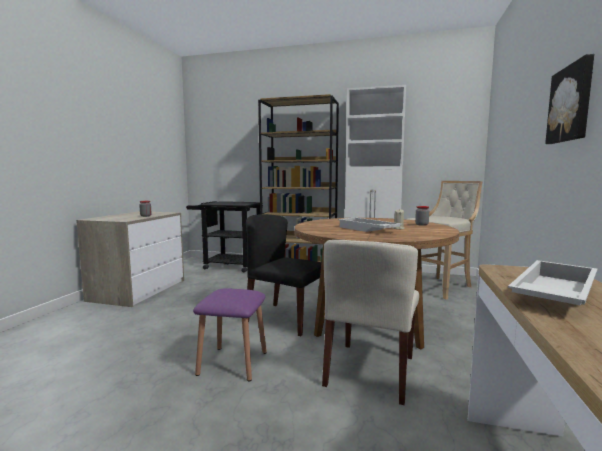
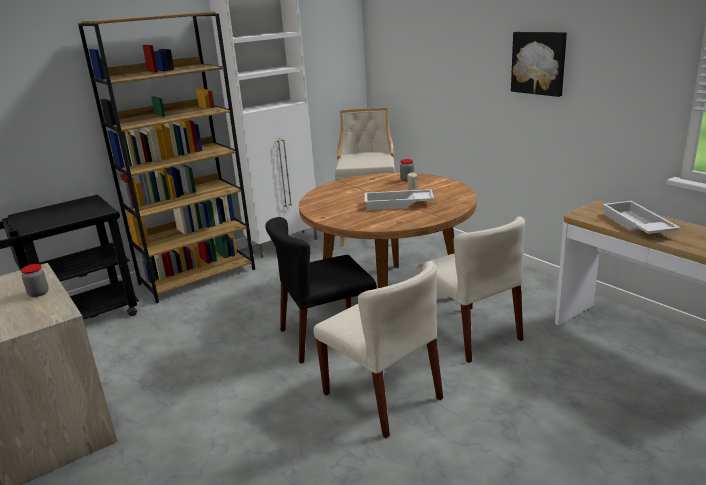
camera: 50 degrees left, 15 degrees up
(233, 363) = (383, 396): purple stool -> beige chair

